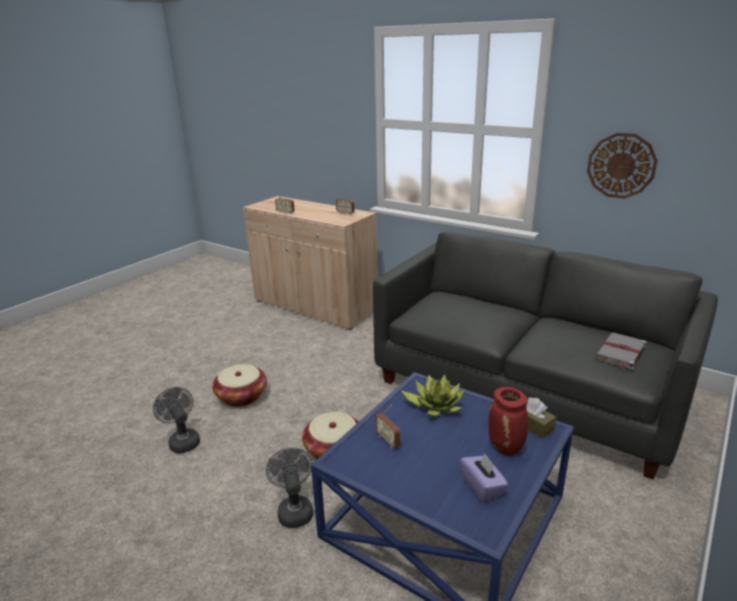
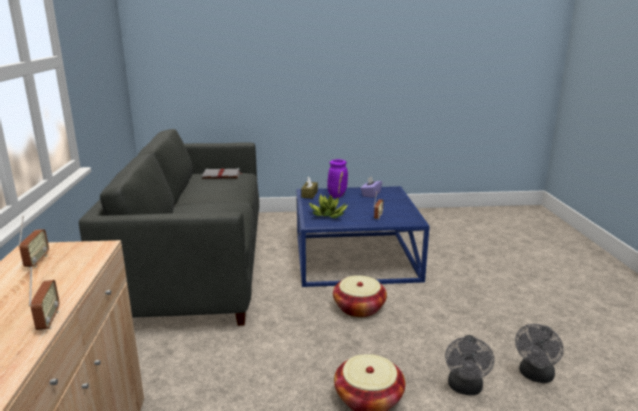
camera: 130 degrees left, 5 degrees down
(294, 509) = (423, 297): grey fan -> grey fan (535, 376)
(506, 448) = (337, 195): red vase -> purple vase
(621, 165) = (93, 78): wall clock -> none

